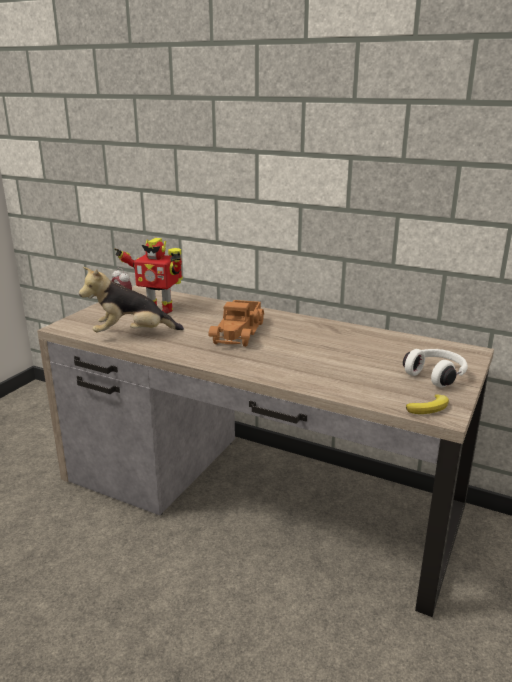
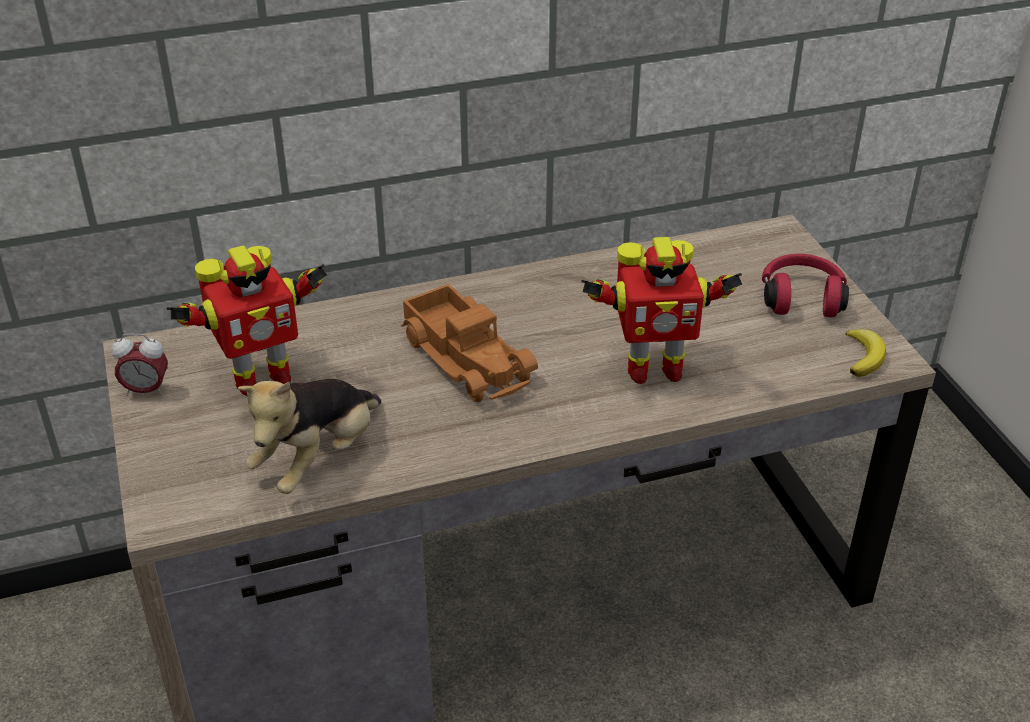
camera: 45 degrees left, 15 degrees up
(307, 366) = (652, 369): none -> toy robot
(436, 375) = (801, 298): white headphones -> red headphones

